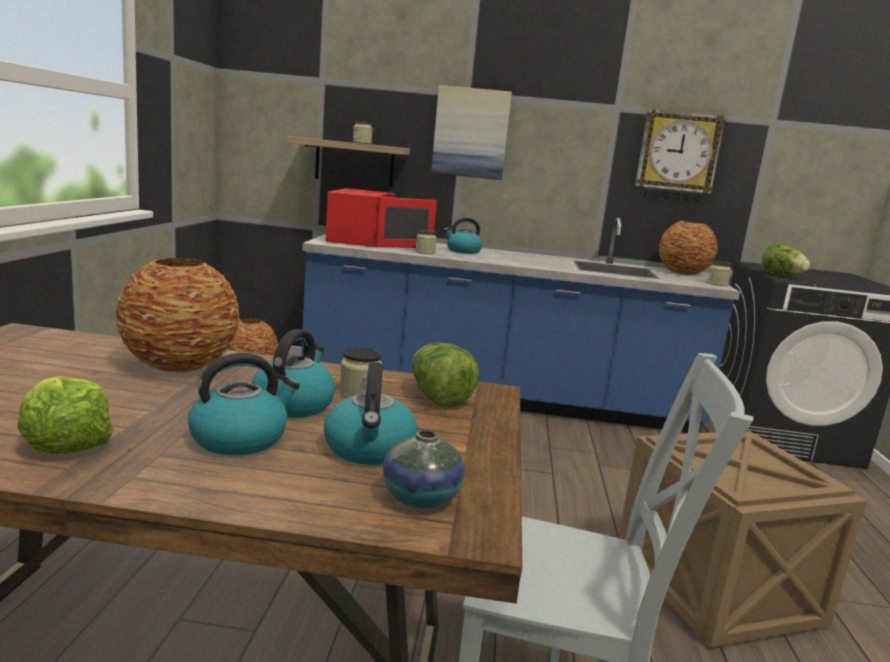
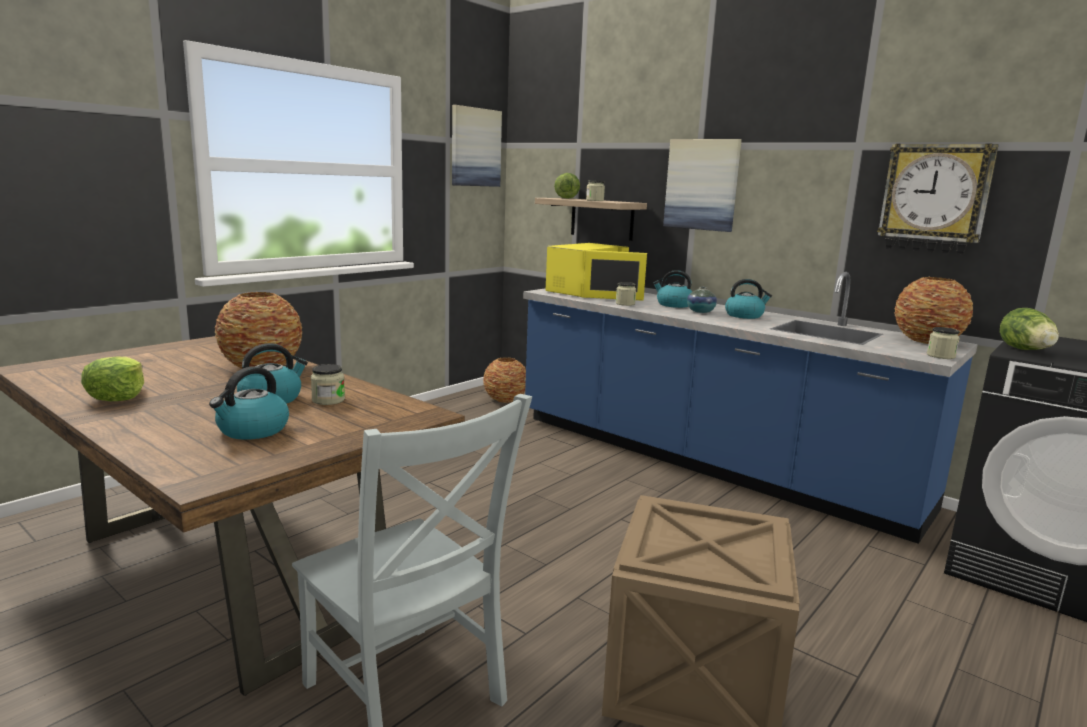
camera: 35 degrees right, 0 degrees up
(196, 70) = (475, 147): none -> picture
(240, 439) = (198, 410): kettle -> kettle (744, 315)
(363, 241) = (587, 292): red microwave -> yellow microwave
(421, 498) = (214, 460): vase -> vase (700, 312)
(438, 398) = (376, 411): lettuce -> lettuce (567, 198)

